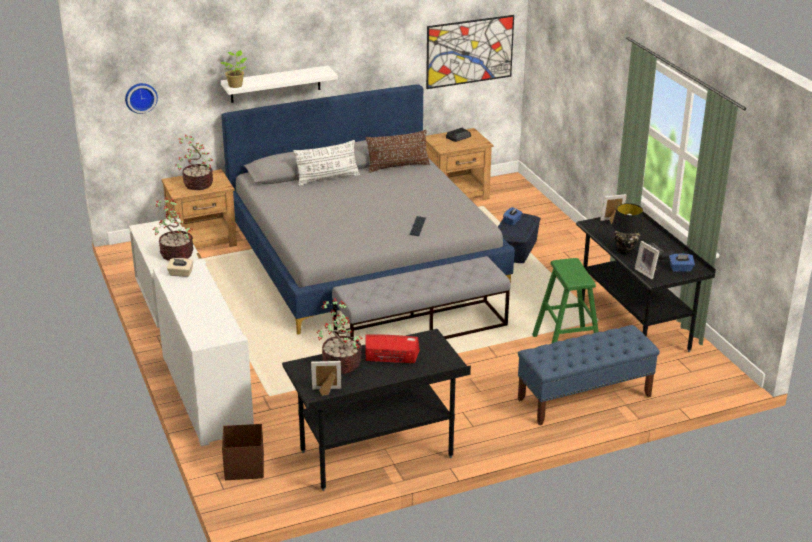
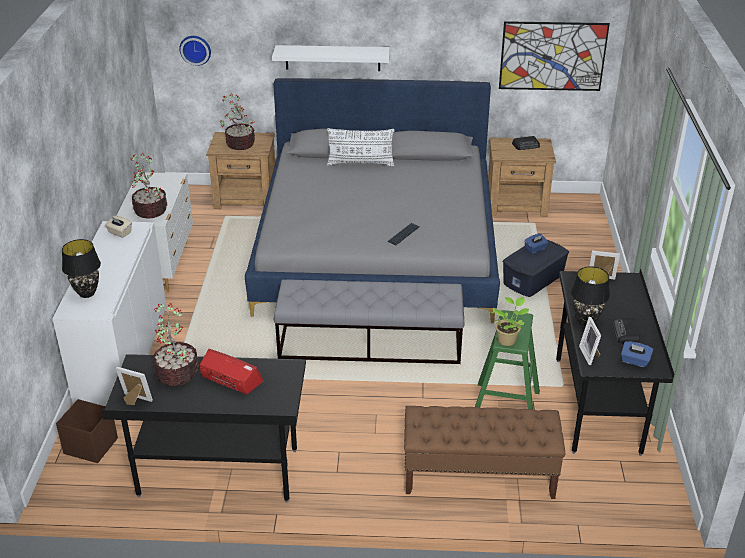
camera: 25 degrees right, 5 degrees up
(203, 326) = (86, 293): none -> black table lamp
(236, 85) = (283, 52): potted plant -> potted plant (507, 339)
(398, 166) = (439, 165): brown pillow -> none
(584, 398) = (478, 476): blue bench -> brown bench

